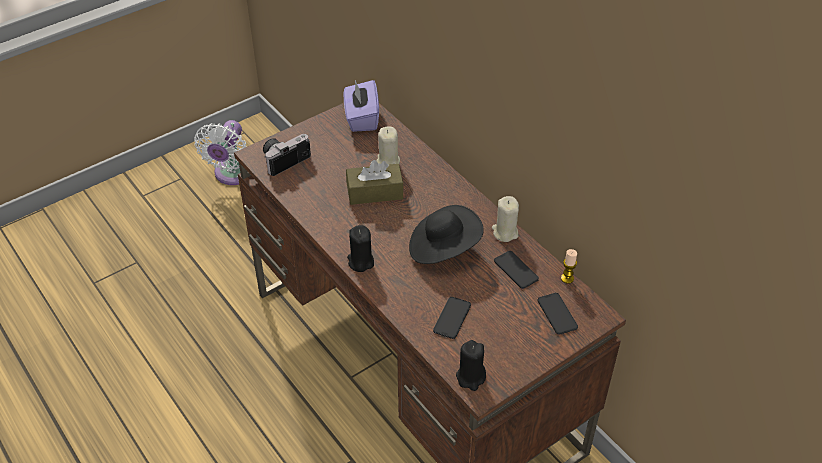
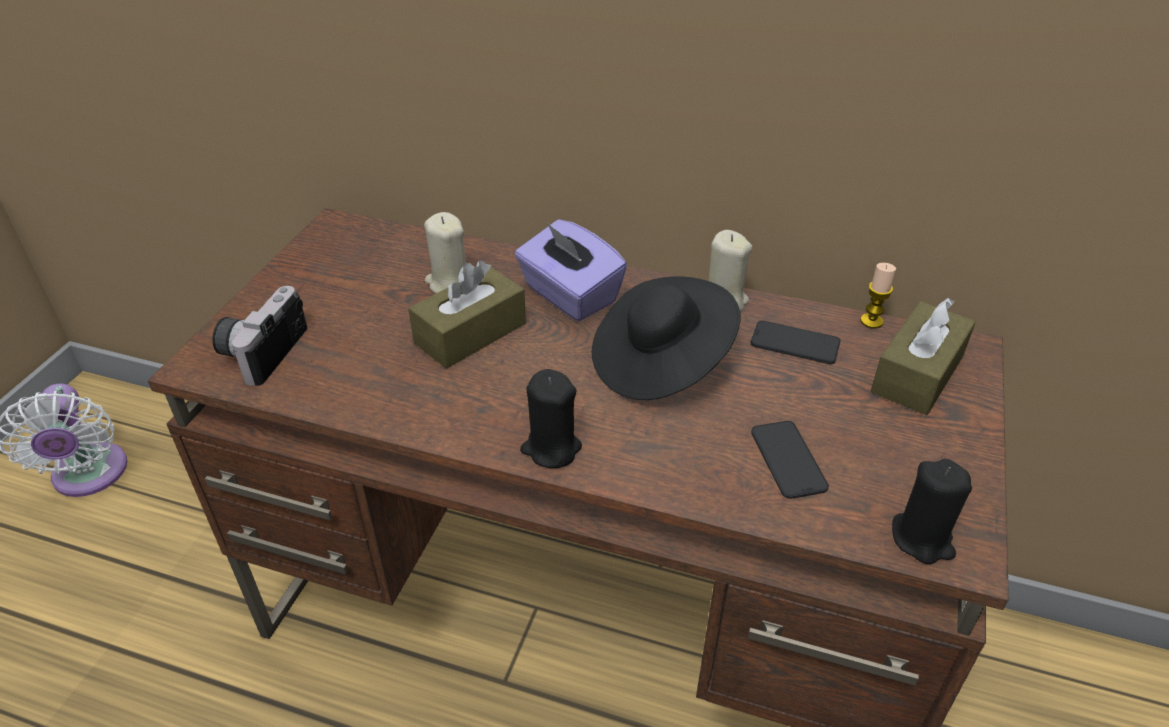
camera: 35 degrees left, 5 degrees down
(361, 118) = (349, 243): purple tissue box -> purple tissue box (569, 295)
(557, 314) = (917, 374): phone -> brown tissue box

